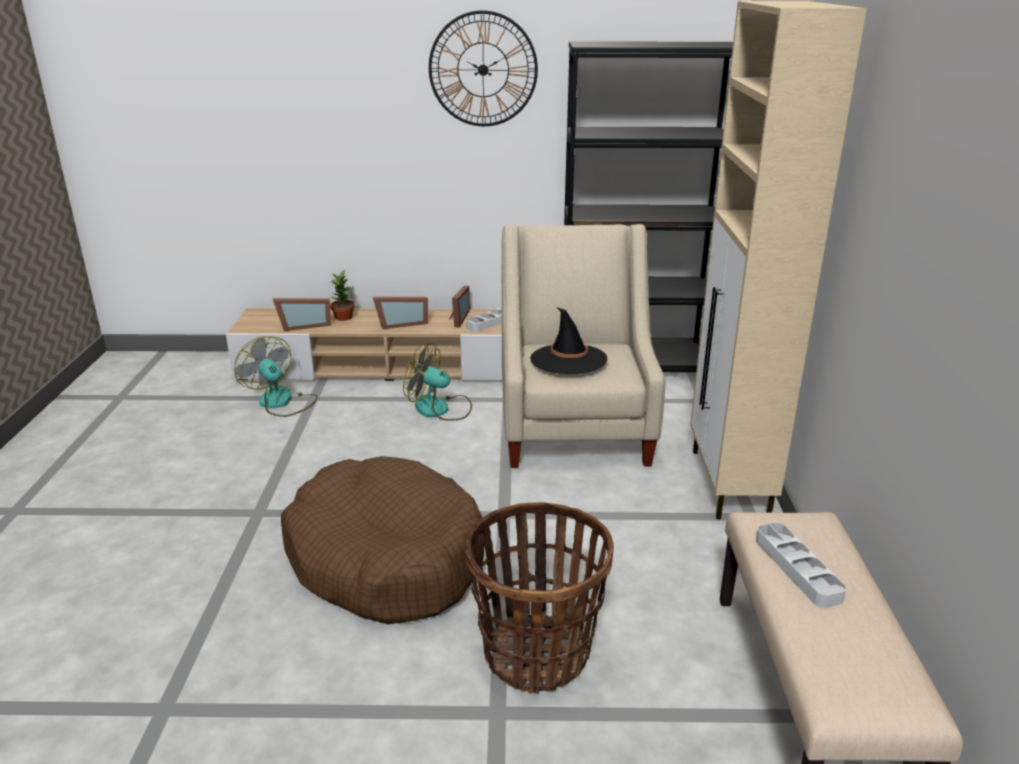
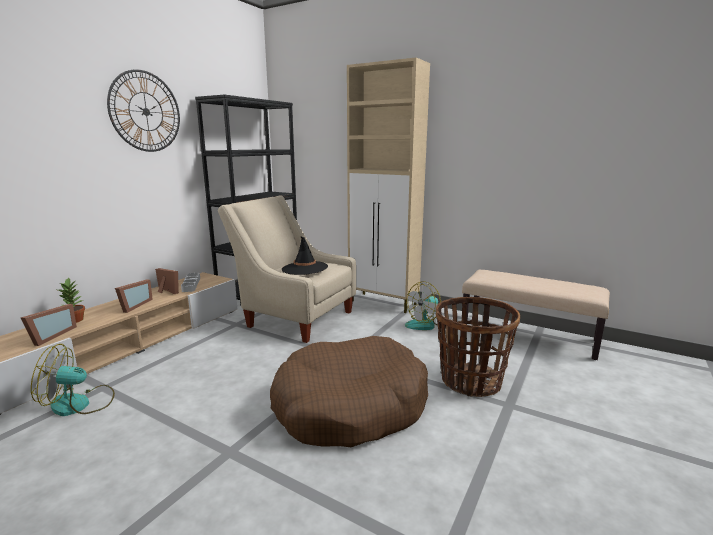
camera: 60 degrees left, 10 degrees down
(440, 409) = (210, 345): fan -> fan (425, 324)
(797, 568) = (516, 280): grey tray -> none

